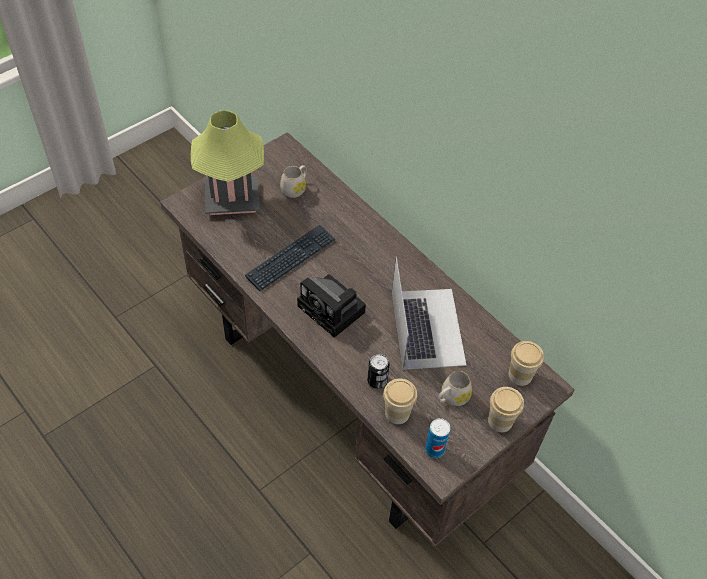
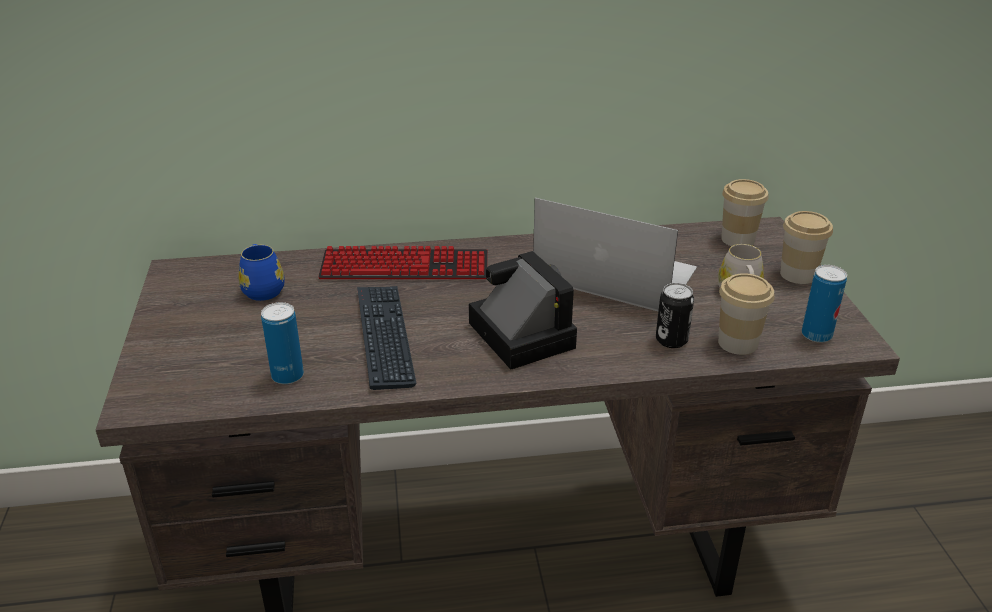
camera: 55 degrees left, 20 degrees down
(232, 199) = (202, 351): table lamp -> none
(236, 241) = (287, 376): none -> can
(295, 188) = (262, 288): white mug -> blue mug
(333, 310) = (517, 333): camera -> camera turned 105 degrees counterclockwise
(358, 232) = (404, 267): none -> keyboard

